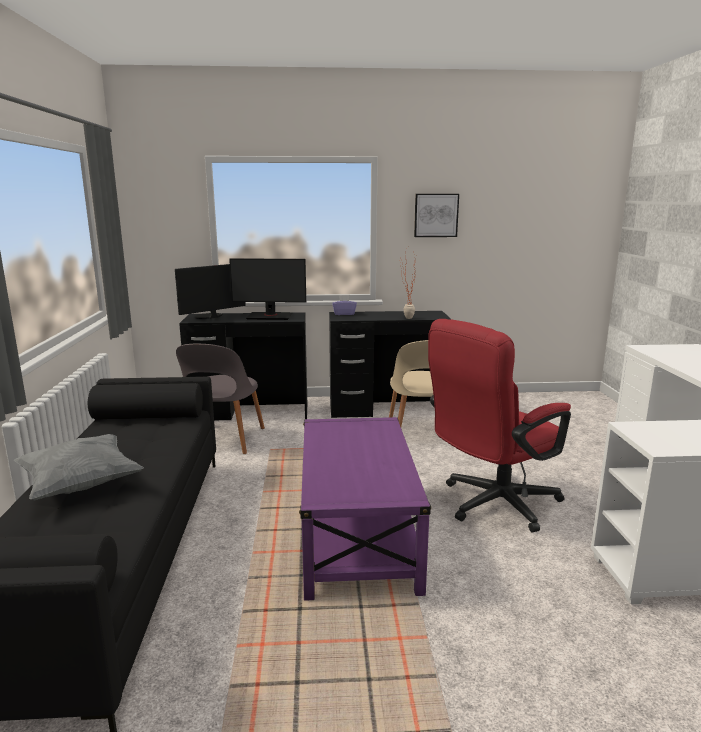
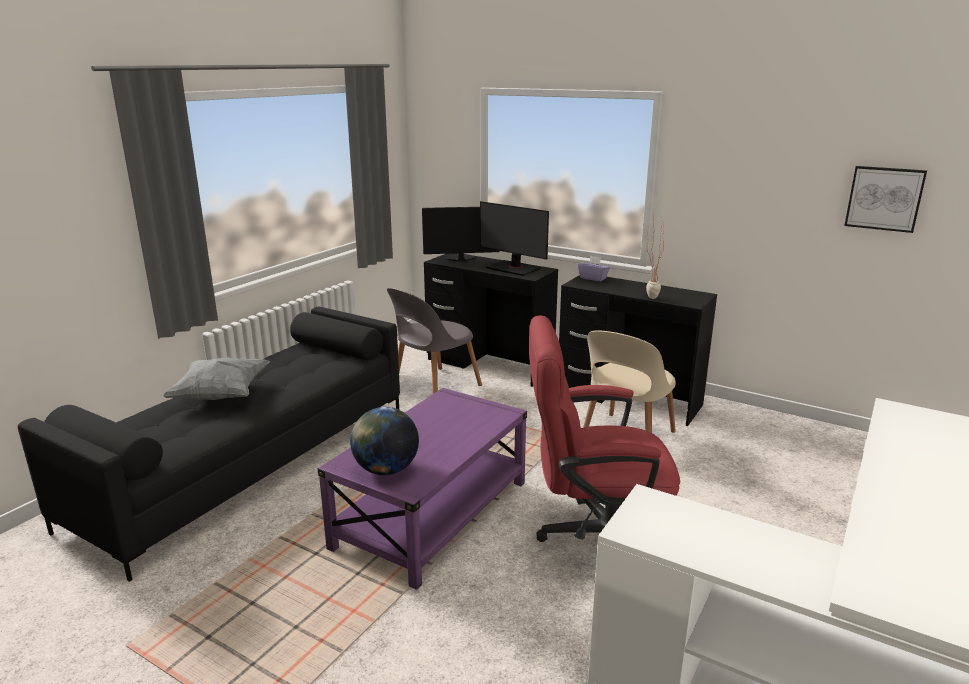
camera: 35 degrees right, 5 degrees up
(364, 489) = (385, 469): none -> globe
(436, 215) = (731, 170): picture -> picture (884, 198)

